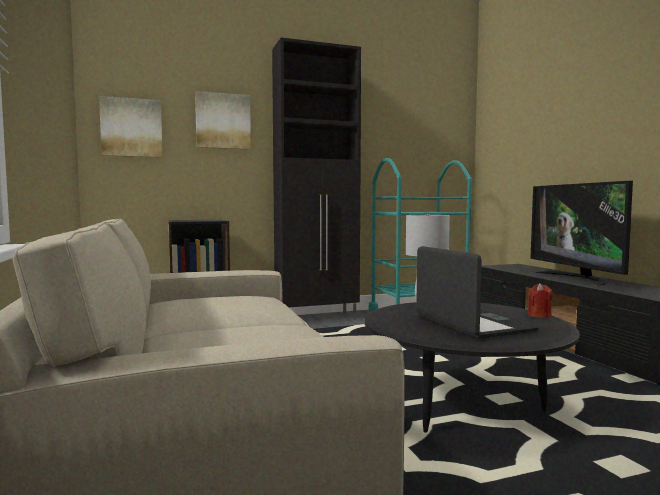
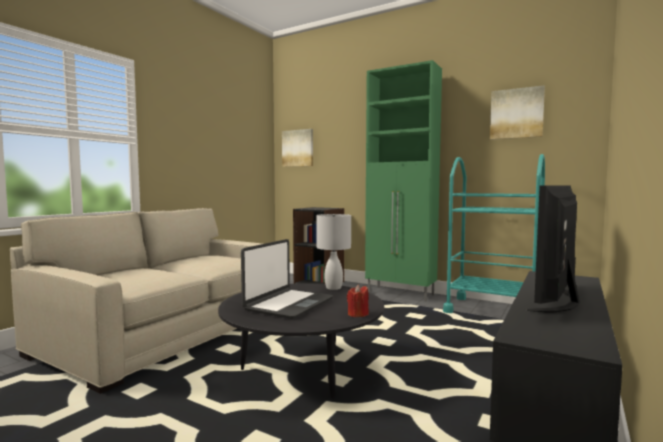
camera: 50 degrees right, 0 degrees up
(223, 121) = (348, 137): picture -> picture (516, 113)
(318, 319) = (401, 294): black cabinet -> green cabinet

